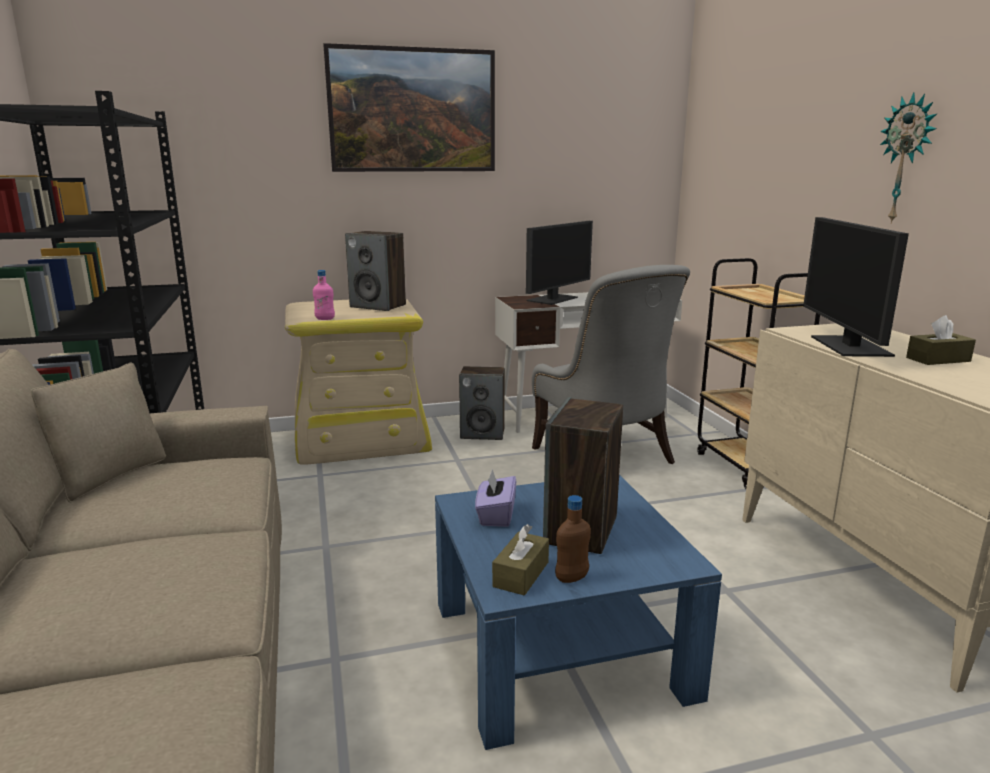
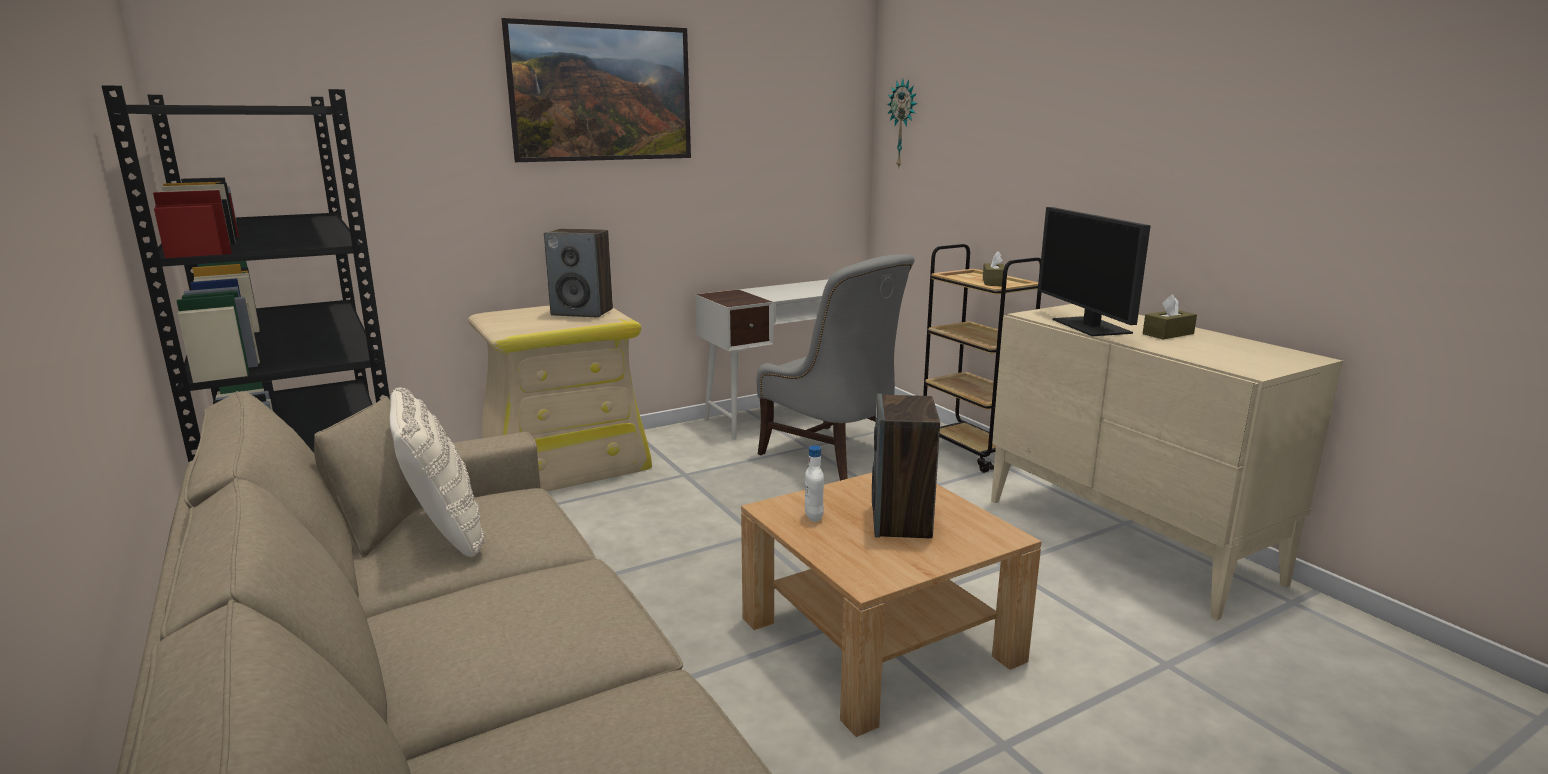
camera: 15 degrees left, 0 degrees up
(147, 487) = (443, 531): none -> beige pillow
(325, 319) = (534, 331): pink bottle -> none
(483, 433) = (698, 444): speaker -> none
(496, 515) = (814, 517): purple tissue box -> white bottle
(521, 574) = (872, 565): brown tissue box -> brown tissue box (993, 282)
(553, 299) = (759, 293): monitor -> none
(559, 648) = (879, 639): blue coffee table -> brown coffee table
(572, 578) = (919, 562): brown bottle -> none
(906, 159) = (1116, 152): wall clock -> wall clock (903, 124)

